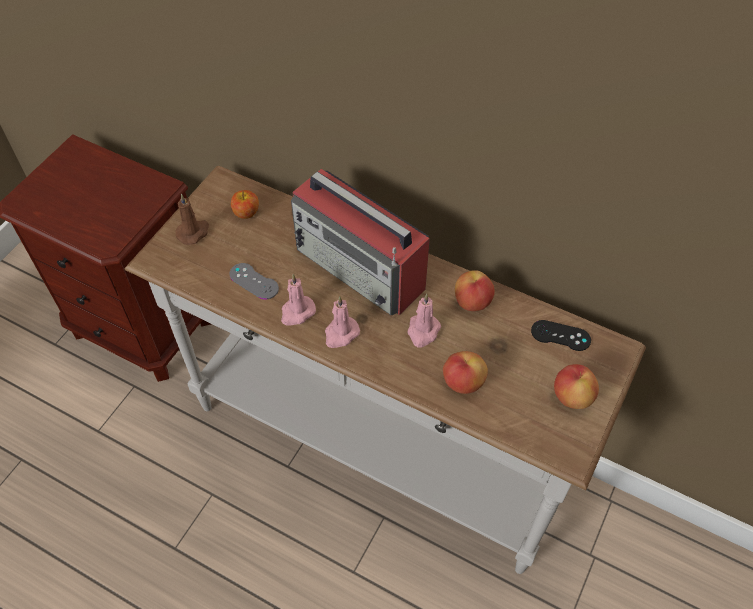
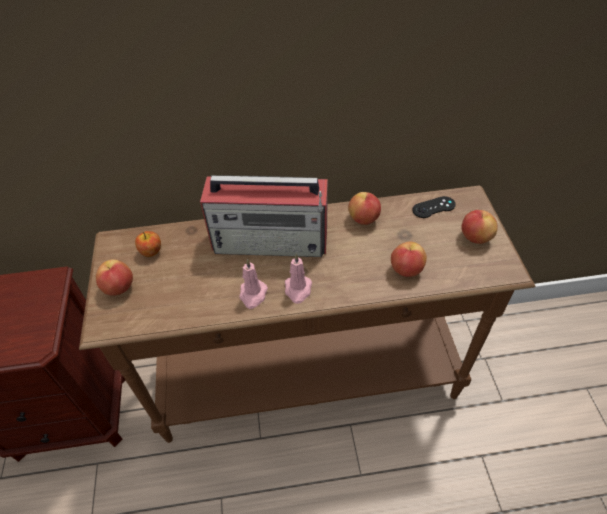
camera: 35 degrees left, 5 degrees down
(193, 232) = (119, 287): brown candle -> apple
(254, 281) = (200, 293): grey game controller -> none
(376, 446) = (308, 383): white console table -> brown console table
(423, 331) = (351, 255): pink candle -> none

